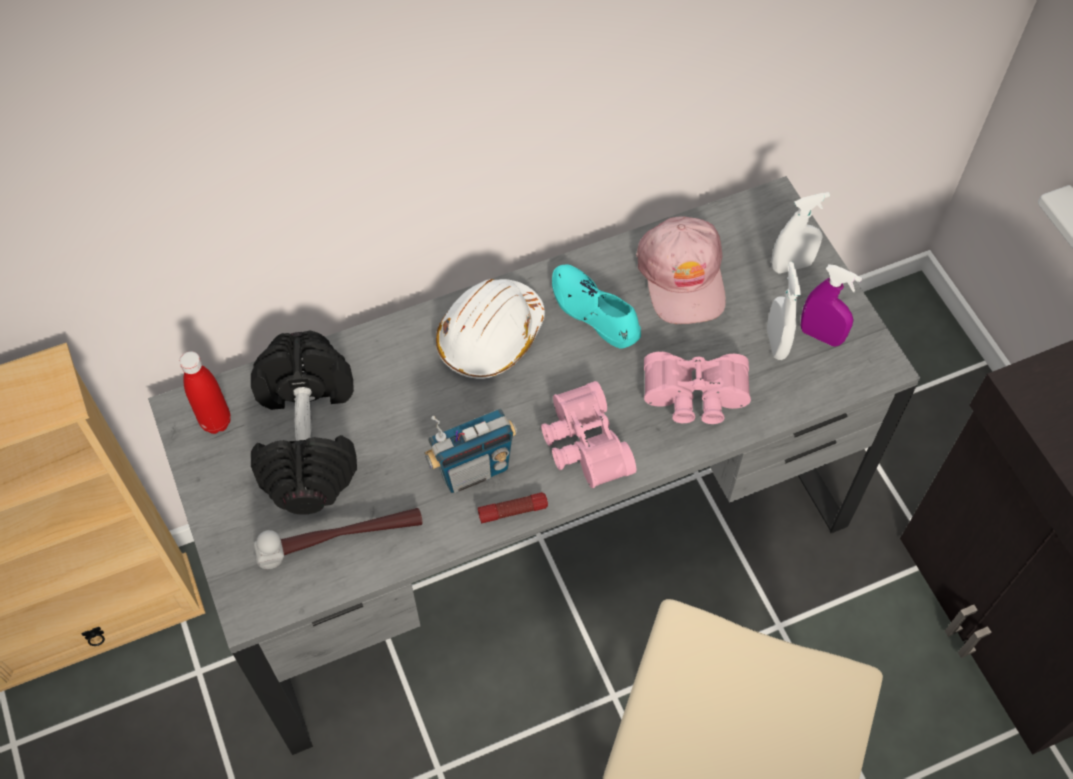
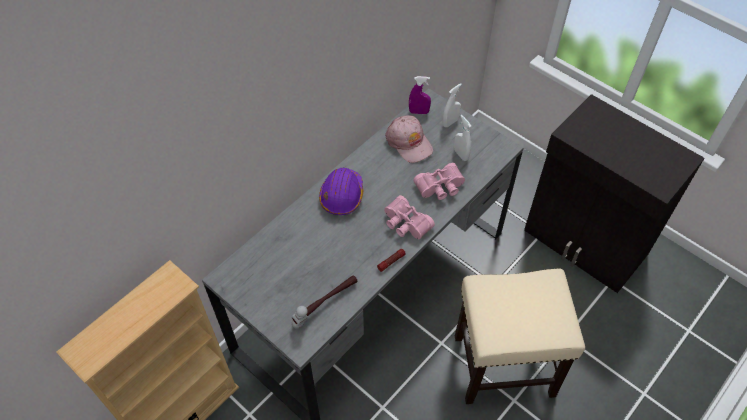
camera: 25 degrees left, 5 degrees down
(216, 422) = (239, 277): red bottle -> none
(309, 438) = (286, 267): black dumbbell -> none
(473, 470) = (365, 252): radio -> none
(490, 336) = (342, 196): white hard hat -> purple hard hat
(594, 311) = (380, 169): turquoise shoe -> none
(821, 335) = (477, 145): purple spray bottle -> purple spray bottle (419, 112)

